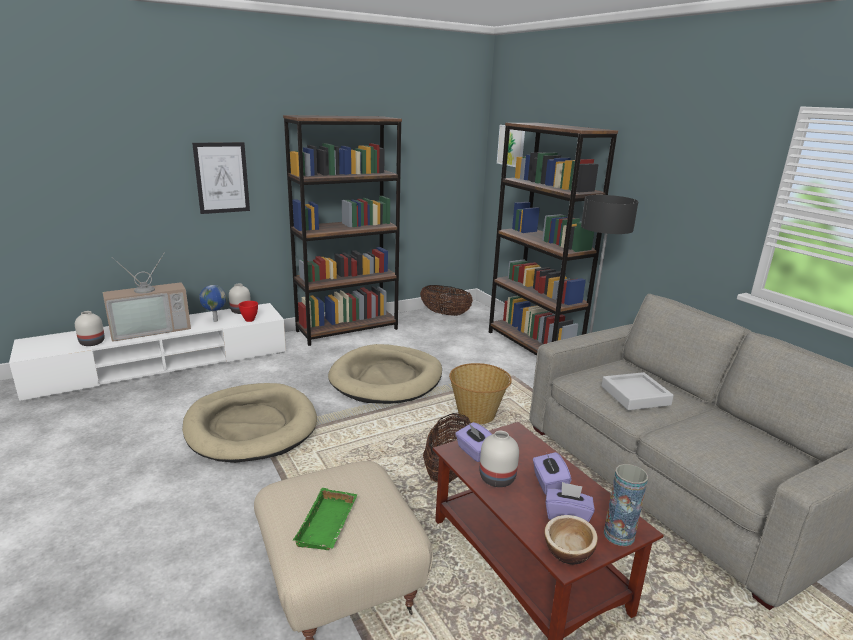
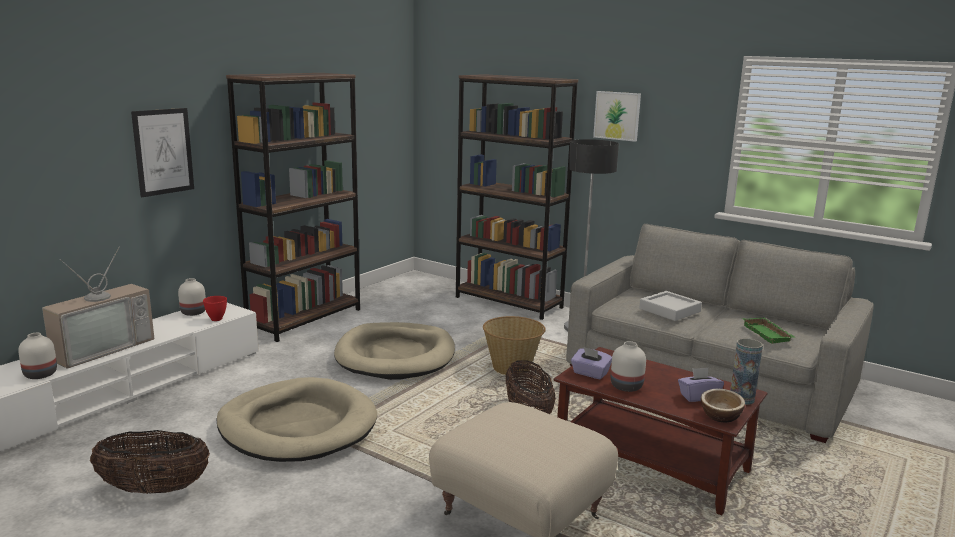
camera: 25 degrees left, 5 degrees down
(215, 321) = (174, 326): globe -> none
(328, 525) = (535, 446): green tray -> green tray (768, 334)
(445, 314) = (396, 287): basket -> basket (154, 489)
(511, 146) = (448, 99): picture -> picture (617, 115)
(548, 484) = (666, 381): purple tissue box -> none

